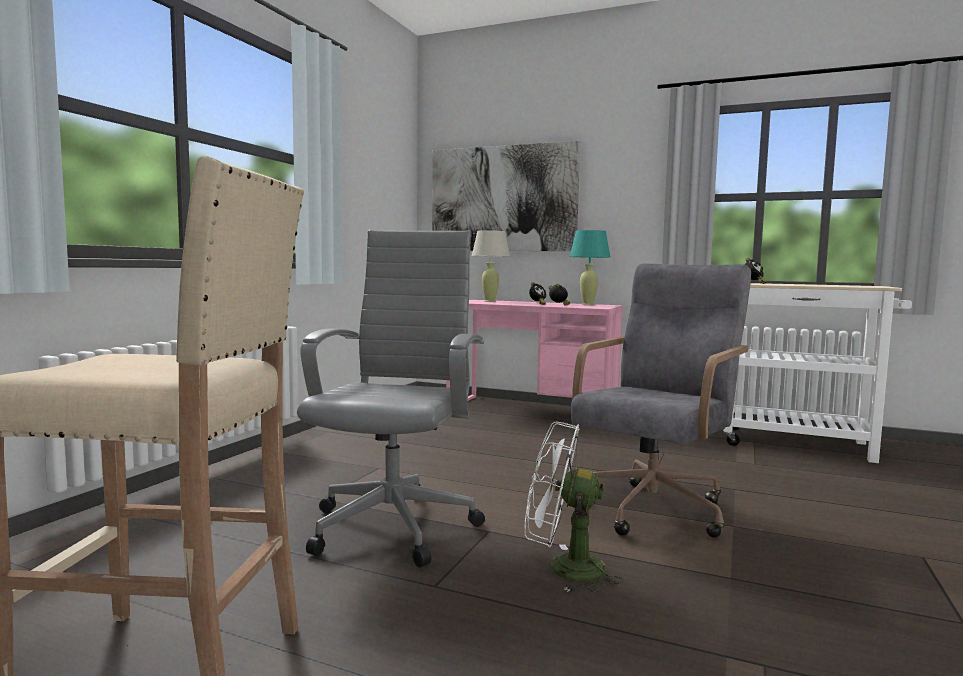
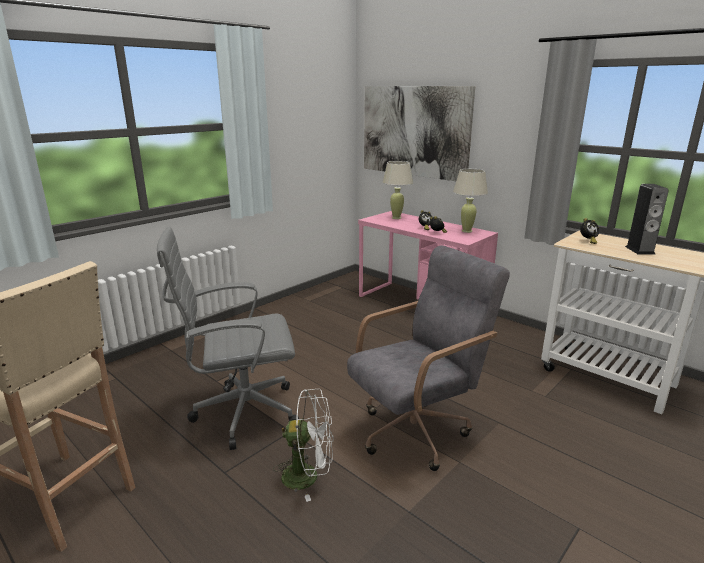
camera: 20 degrees right, 15 degrees up
(395, 524) = (241, 413): grey office chair -> grey office chair turned 135 degrees counterclockwise
(564, 568) = (308, 476): white fan -> white fan turned 150 degrees clockwise
(588, 304) = (466, 231): turquoise table lamp -> beige table lamp
(812, 284) = (639, 250): none -> speaker

